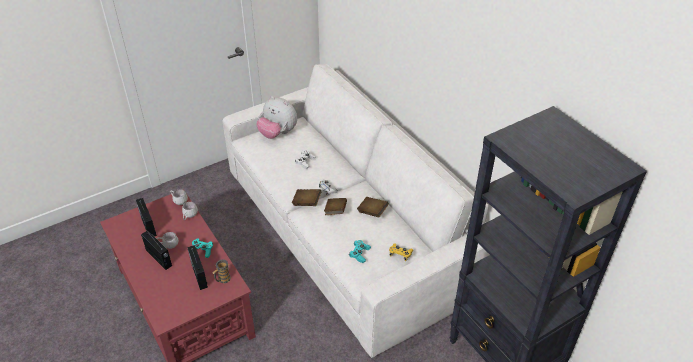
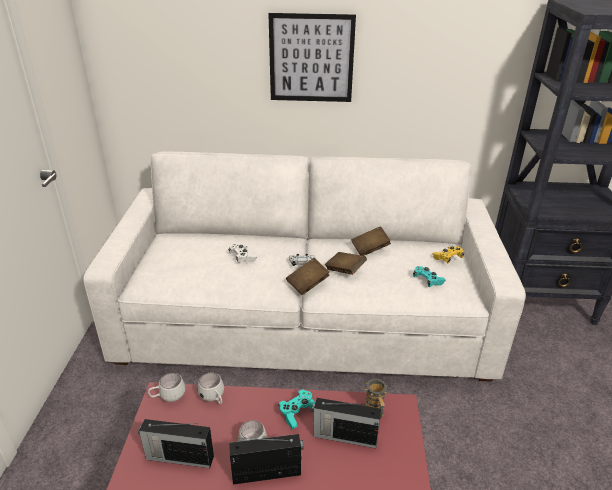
camera: 55 degrees left, 10 degrees down
(278, 133) = (165, 257): plush toy -> none
(414, 53) = (311, 58): none -> picture

